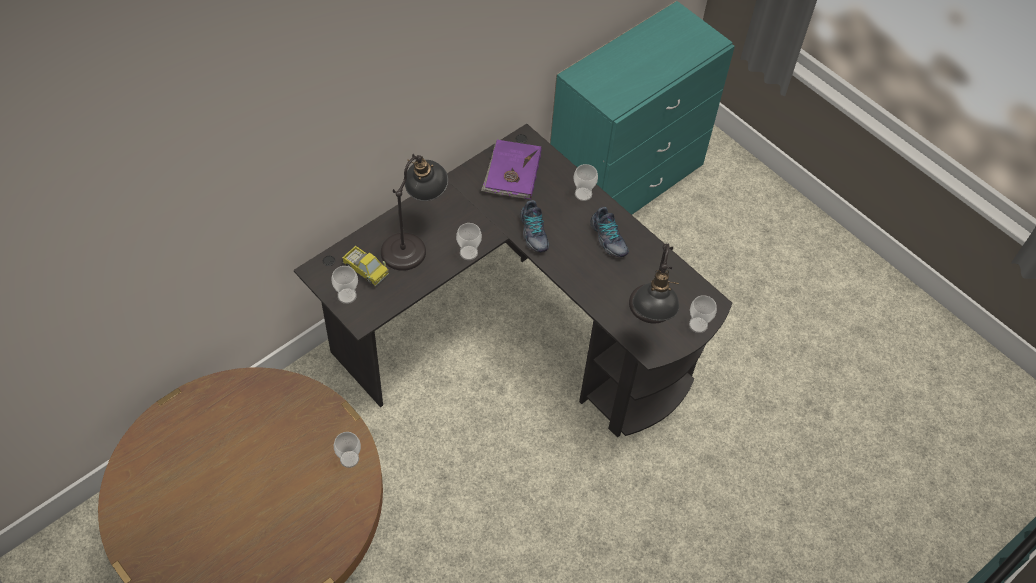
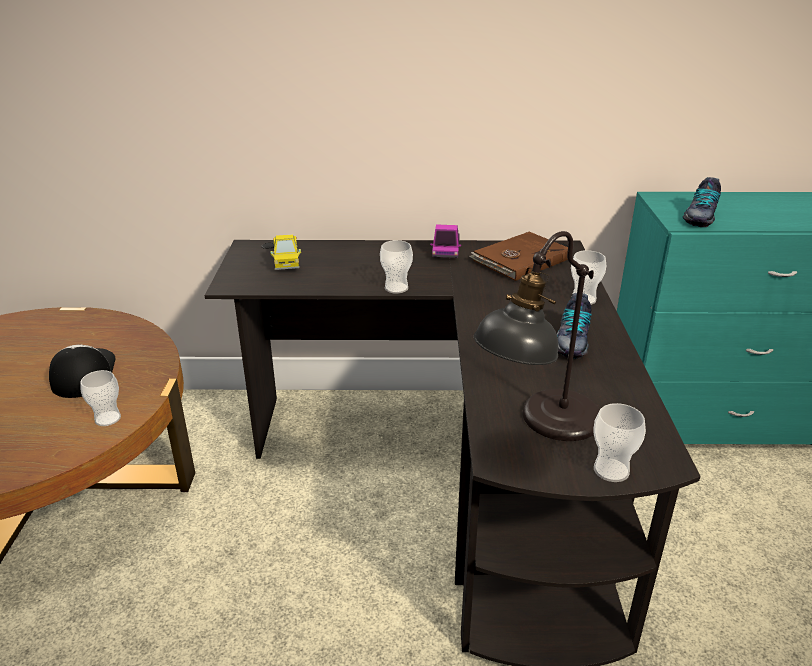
camera: 45 degrees right, 25 degrees down
(278, 441) = (83, 374): none -> cap
(347, 296) = (245, 268): cup -> none
(414, 237) = (361, 261): grey table lamp -> none
(456, 191) = (445, 251): none -> toy truck
(511, 172) = (520, 259): purple book -> brown book
(533, 233) = (485, 302): shoe -> shoe (699, 216)

